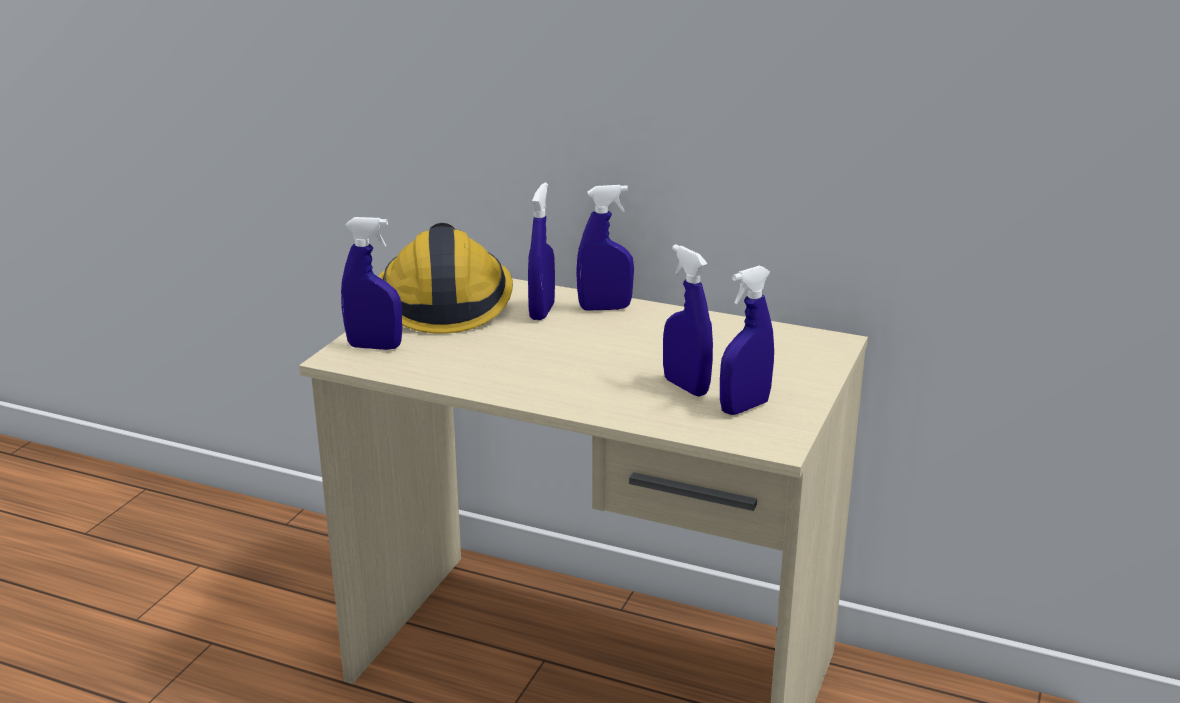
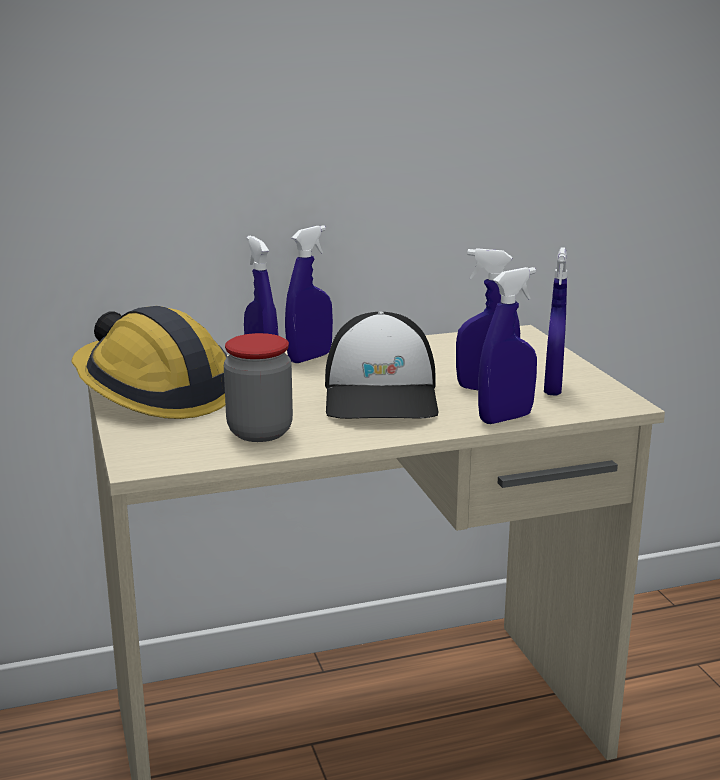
camera: 40 degrees left, 5 degrees down
(374, 347) = (161, 444): blue spray bottle -> blue spray bottle (505, 418)
(449, 361) = (260, 432): none -> jar
(592, 363) = (382, 395): none -> cap

